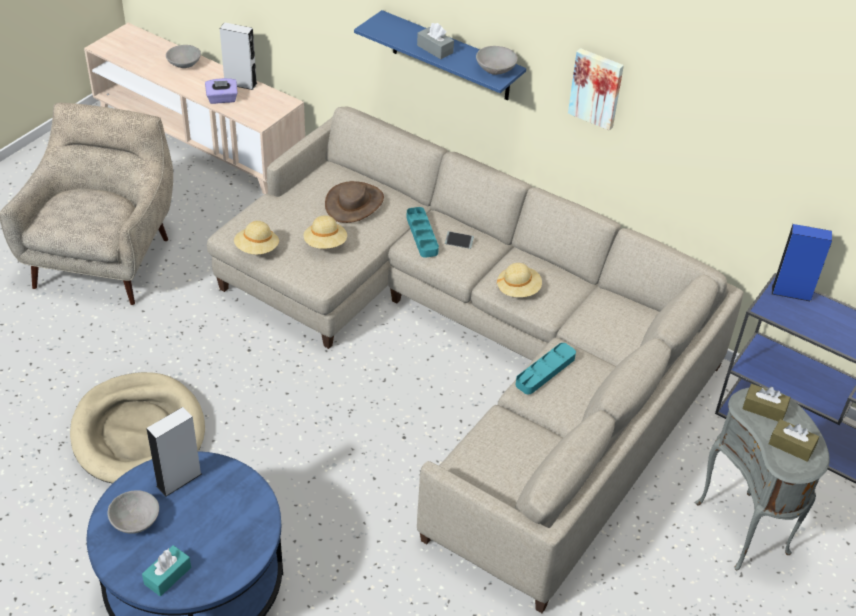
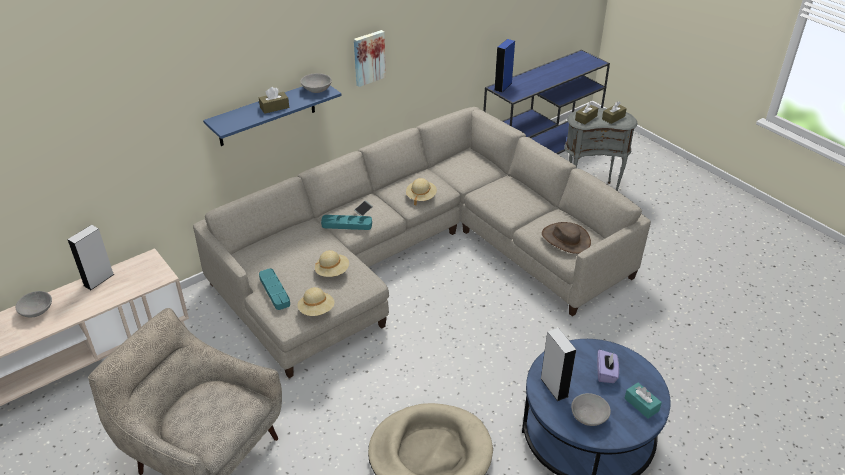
camera: 70 degrees left, 5 degrees down
(222, 99) = (113, 294): purple tissue box -> purple tissue box (606, 373)
(354, 203) = (295, 248): brown hat -> brown hat (566, 239)
(435, 49) = (274, 107): grey tissue box -> brown tissue box
(545, 371) = (499, 202): turquoise tray -> turquoise tray (274, 291)

